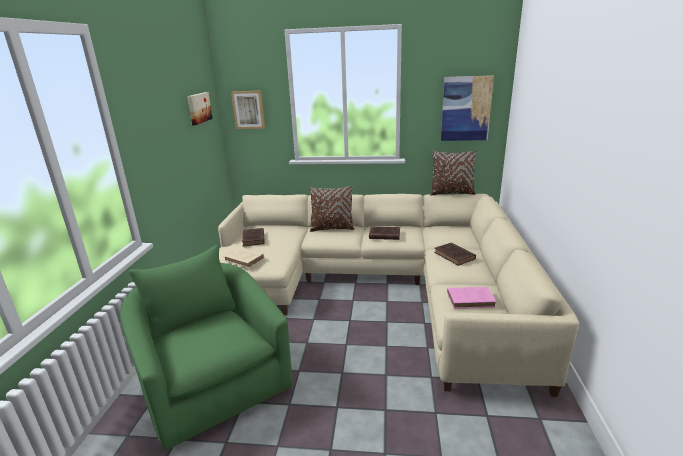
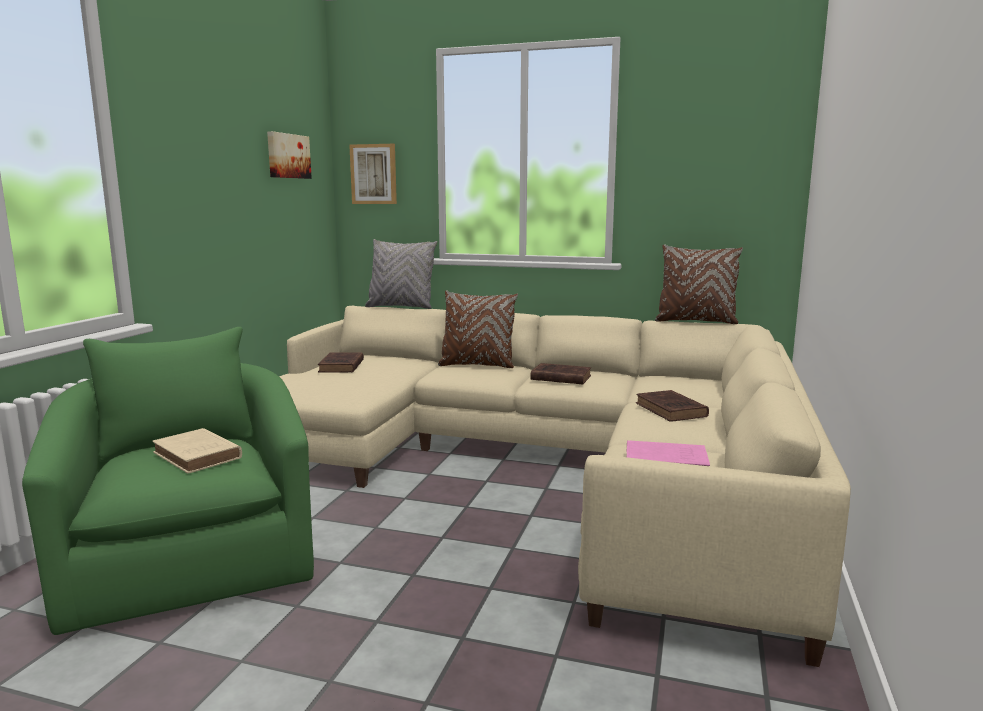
camera: 10 degrees right, 10 degrees down
(245, 260) = (310, 387): beige book -> beige book (198, 456)
(277, 194) = (401, 307): none -> grey pillow
(466, 109) = (729, 178): picture -> none

